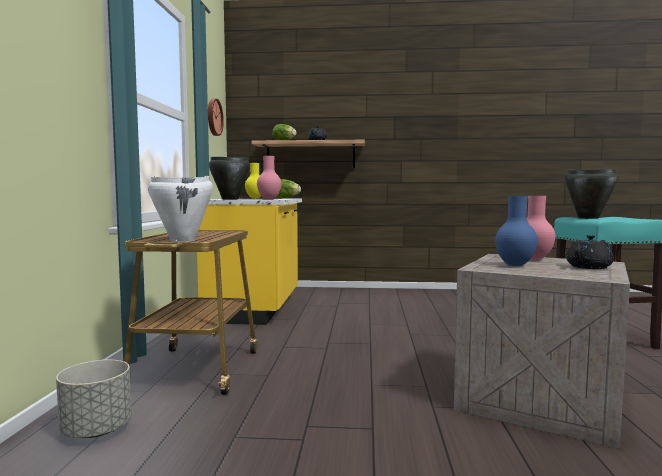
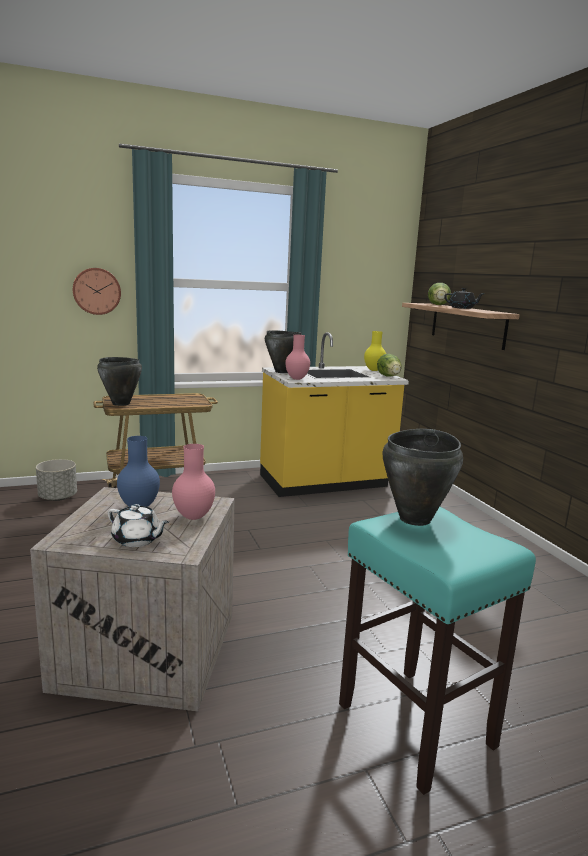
camera: 65 degrees right, 10 degrees up
(183, 240) = (121, 404): white cooking pot -> black cooking pot
(213, 117) = (368, 276): wall clock -> wall clock (97, 291)
(589, 267) = (137, 540): black teapot -> white teapot

